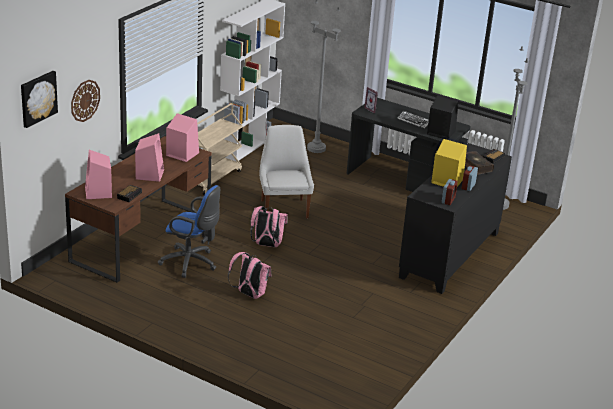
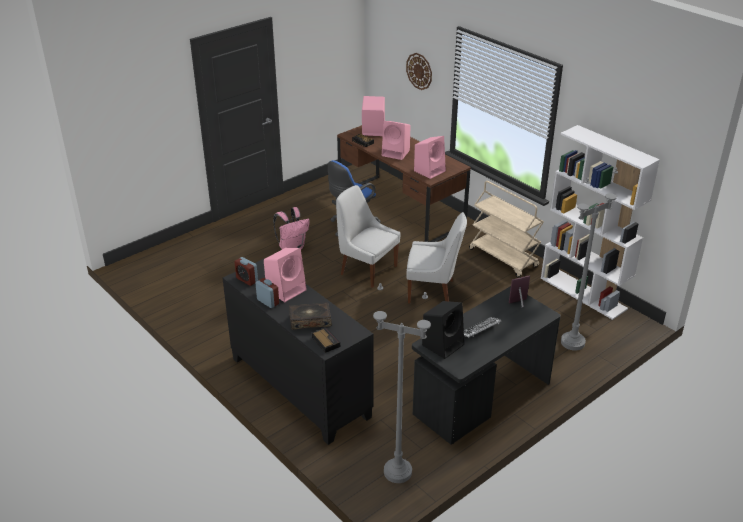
camera: 110 degrees right, 5 degrees up
(37, 98) = (382, 34): picture -> none
(266, 245) = (366, 269): pink backpack -> white chair
(446, 181) = (287, 289): yellow speaker -> pink speaker

